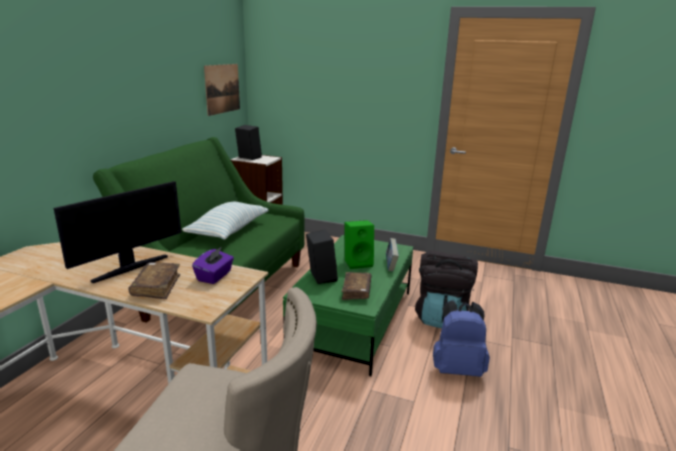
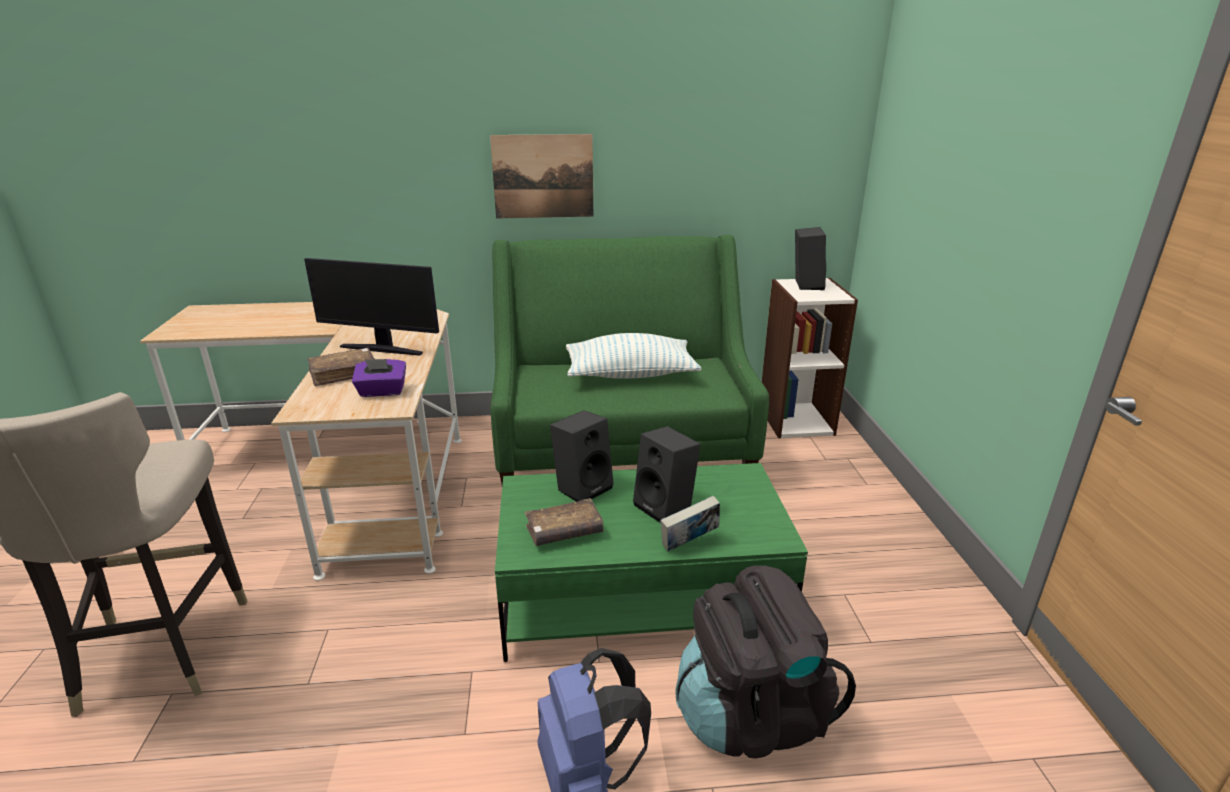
camera: 65 degrees right, 5 degrees up
(222, 88) = (790, 159): picture -> picture (543, 176)
(358, 262) = (666, 507): green speaker -> black speaker

